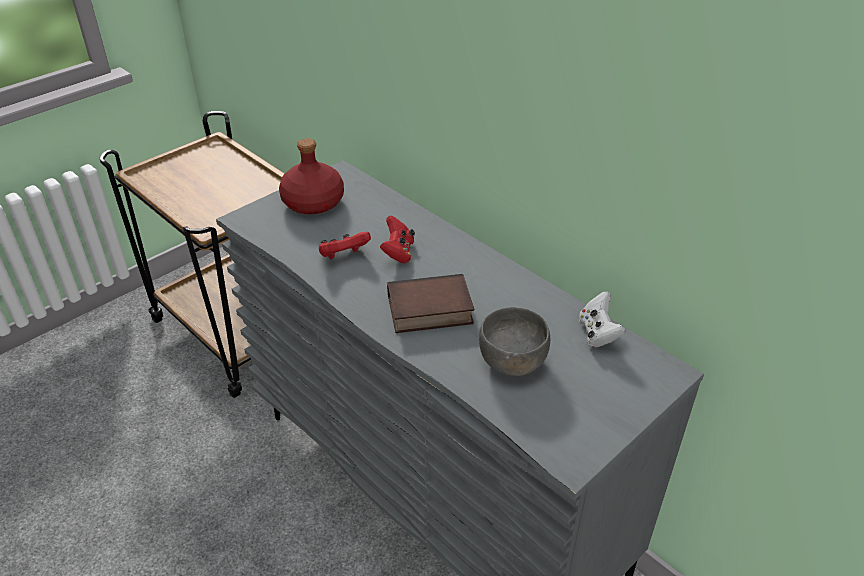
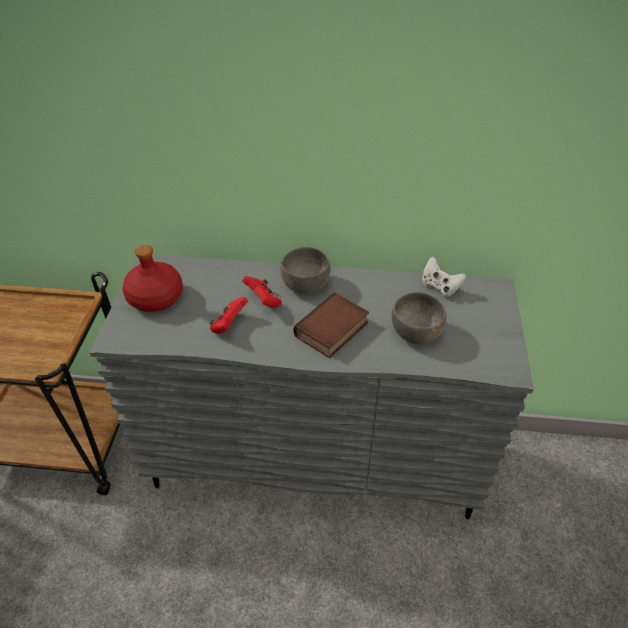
camera: 40 degrees left, 5 degrees up
(455, 257) = (305, 284): none -> grey bowl

